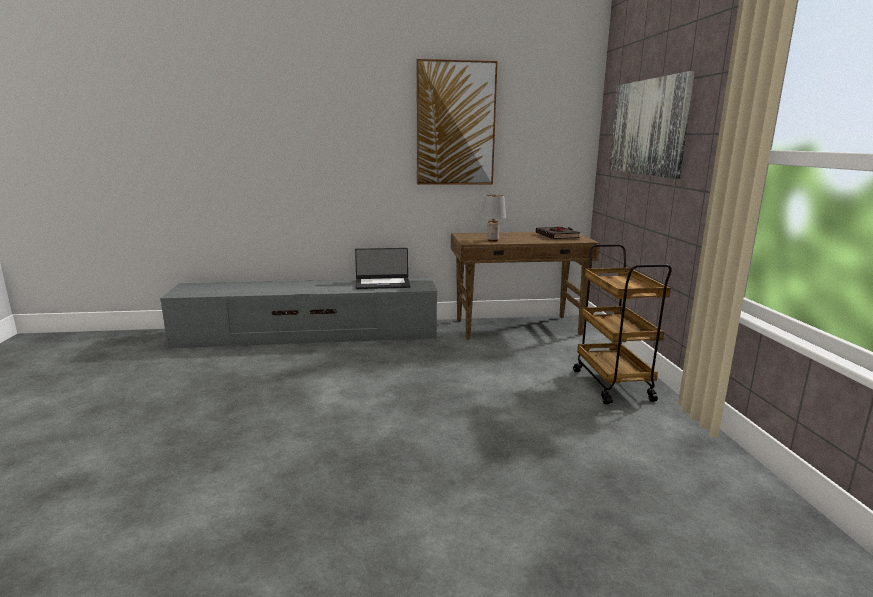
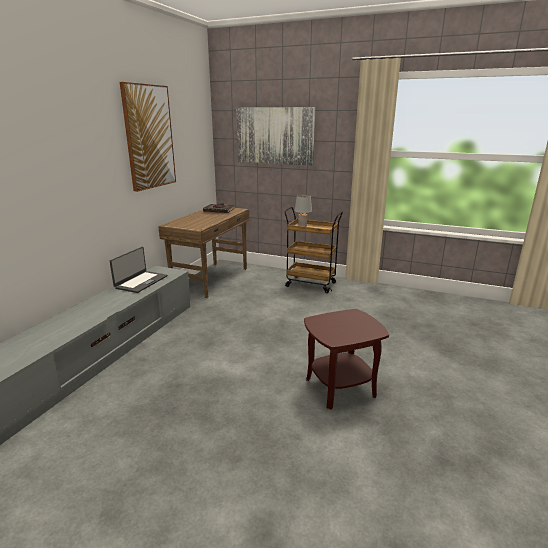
camera: 60 degrees left, 5 degrees up
(337, 475) = (340, 387): none -> brown side table
(492, 240) = (203, 223): grey table lamp -> grey table lamp (302, 226)

